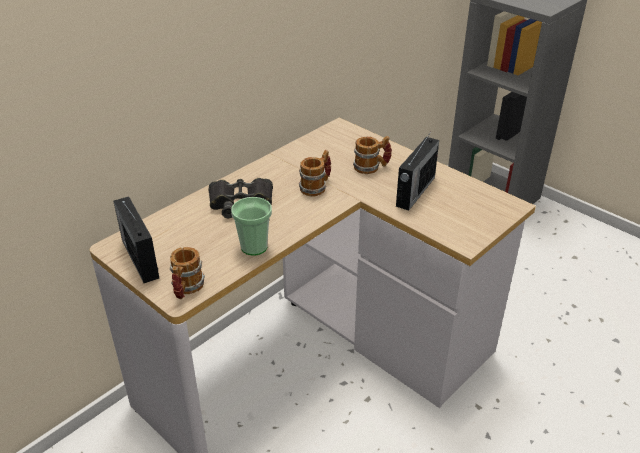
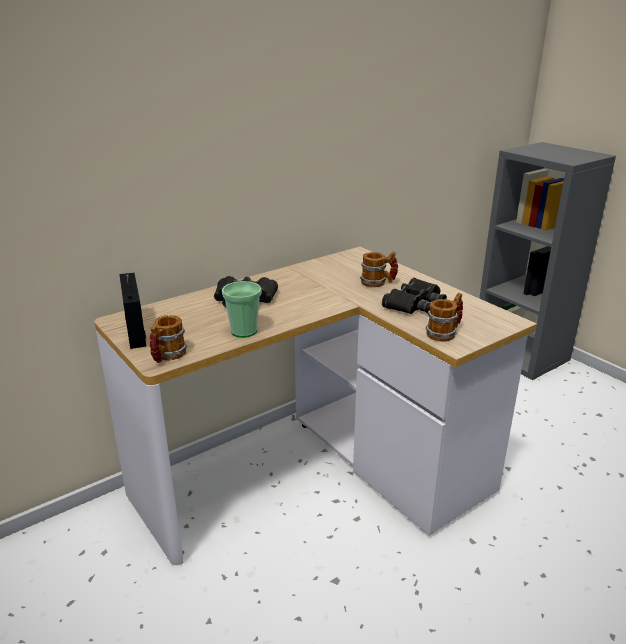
camera: 10 degrees right, 10 degrees down
(316, 187) = (320, 293): mug -> mug (445, 333)
(414, 192) = (414, 304): radio -> black binoculars

